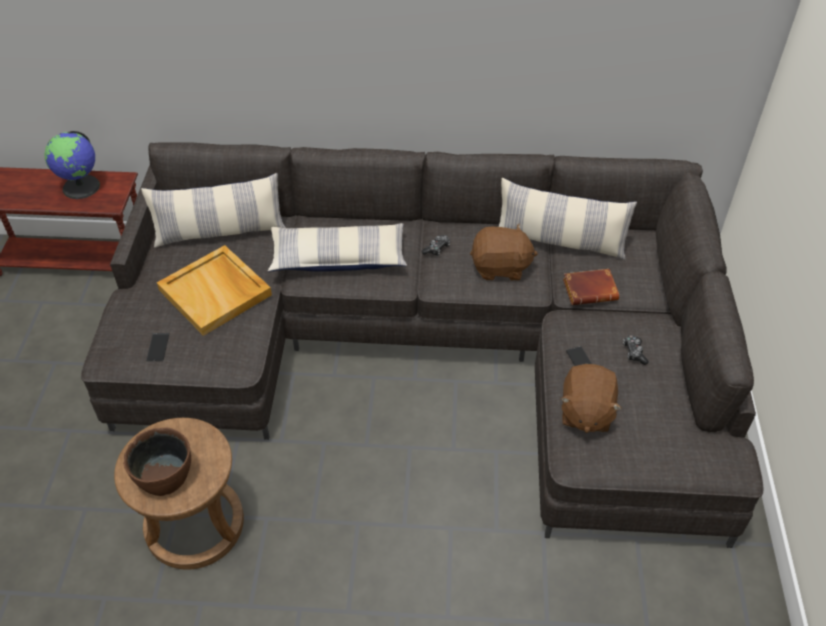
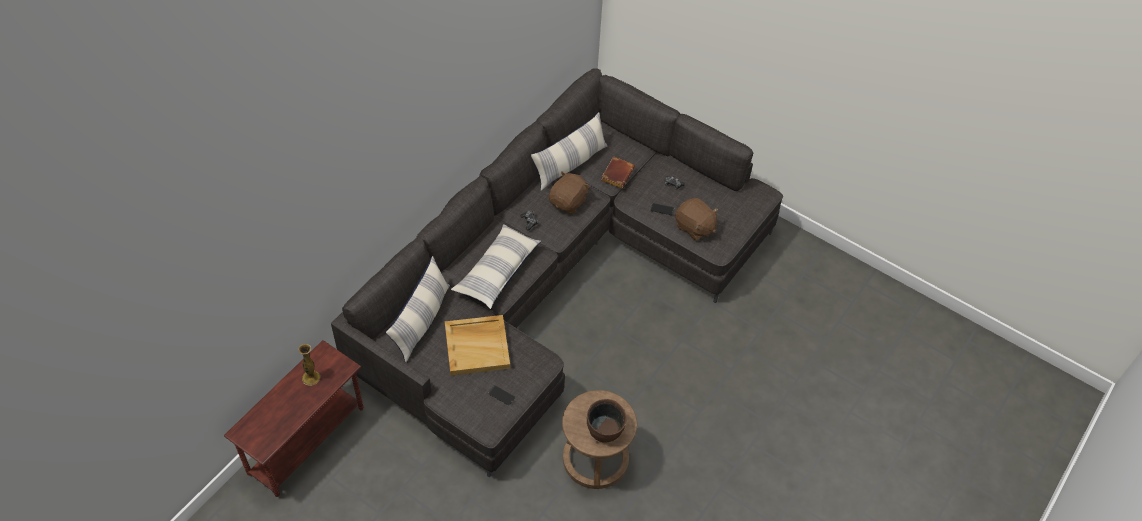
camera: 60 degrees left, 5 degrees up
(82, 187) = (311, 378): globe -> vase

